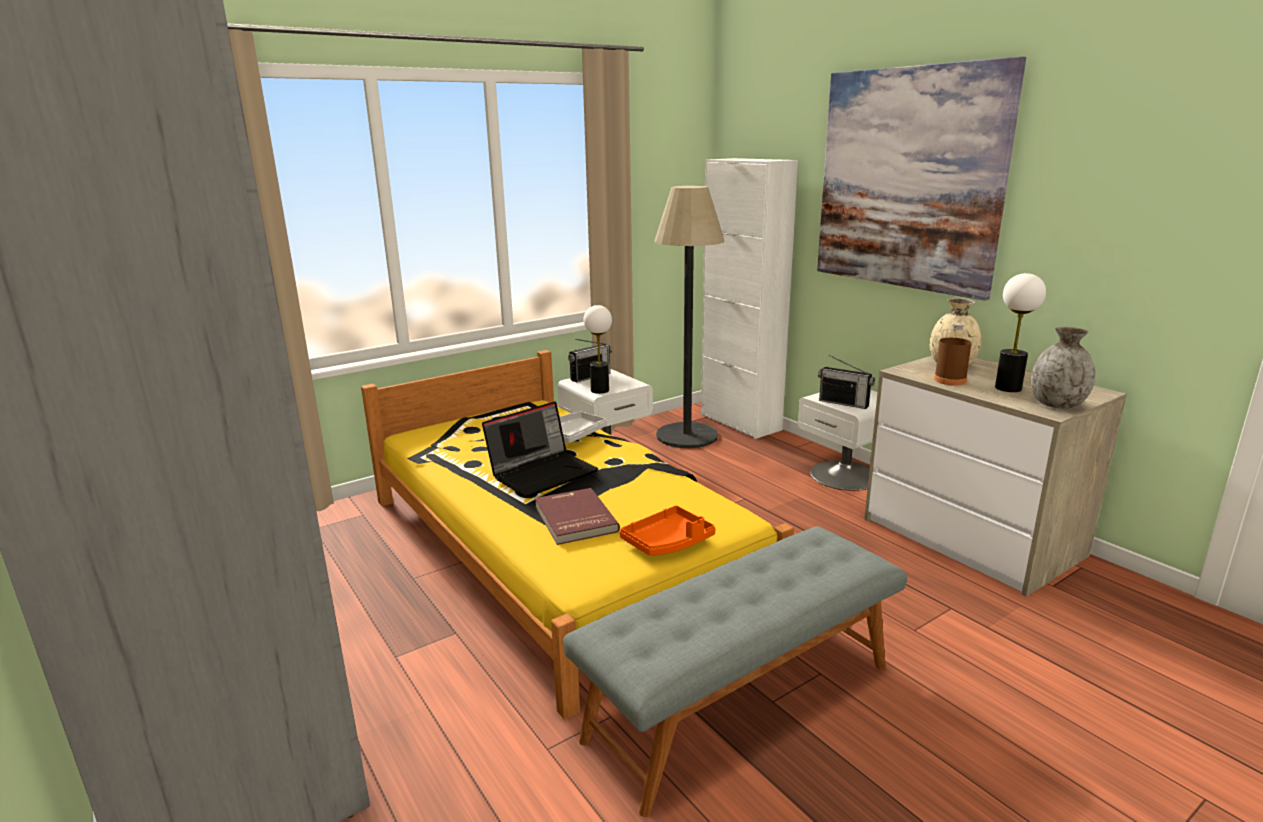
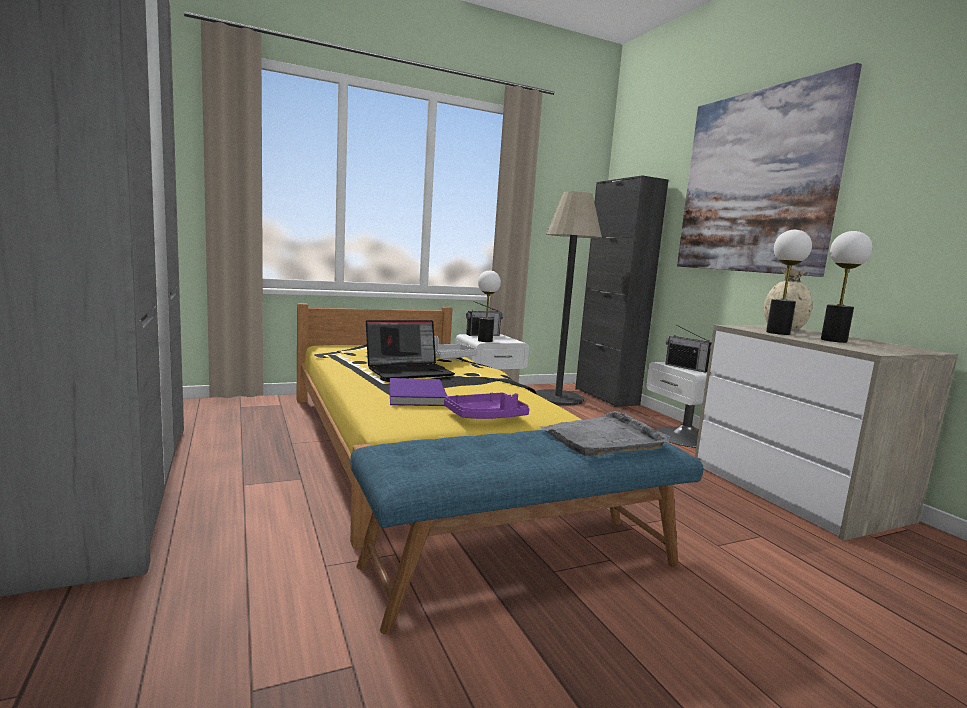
camera: 10 degrees right, 10 degrees down
(574, 519) = (415, 395): red book -> purple book
(668, 542) = (486, 416): orange tray -> purple tray
(740, 422) = (606, 396): white cabinet -> black cabinet
(740, 700) = (522, 564): grey bench -> blue bench
(807, 562) = (603, 438): none -> grey tray
(950, 380) = (778, 333): brown bottle -> table lamp
(1056, 405) = (880, 350): grey vase -> none

